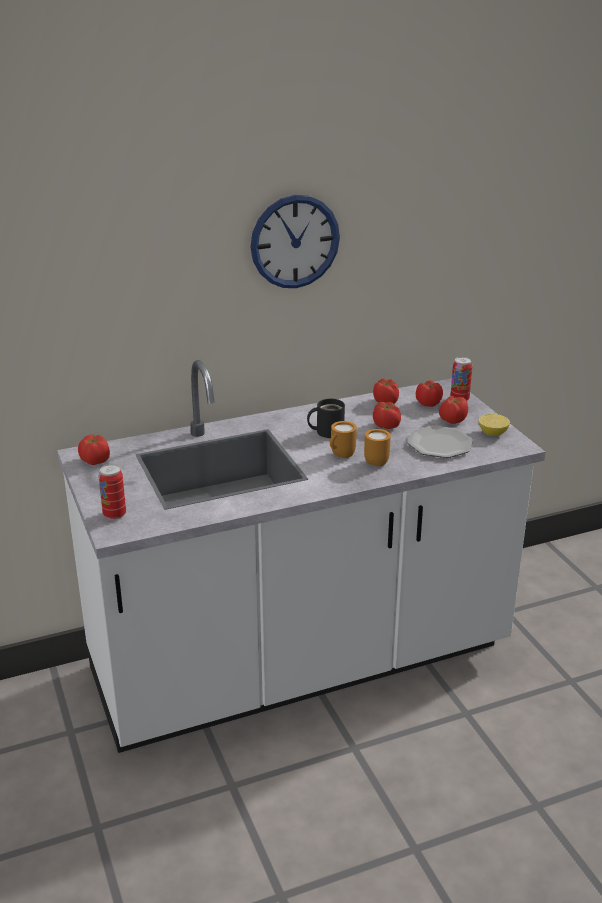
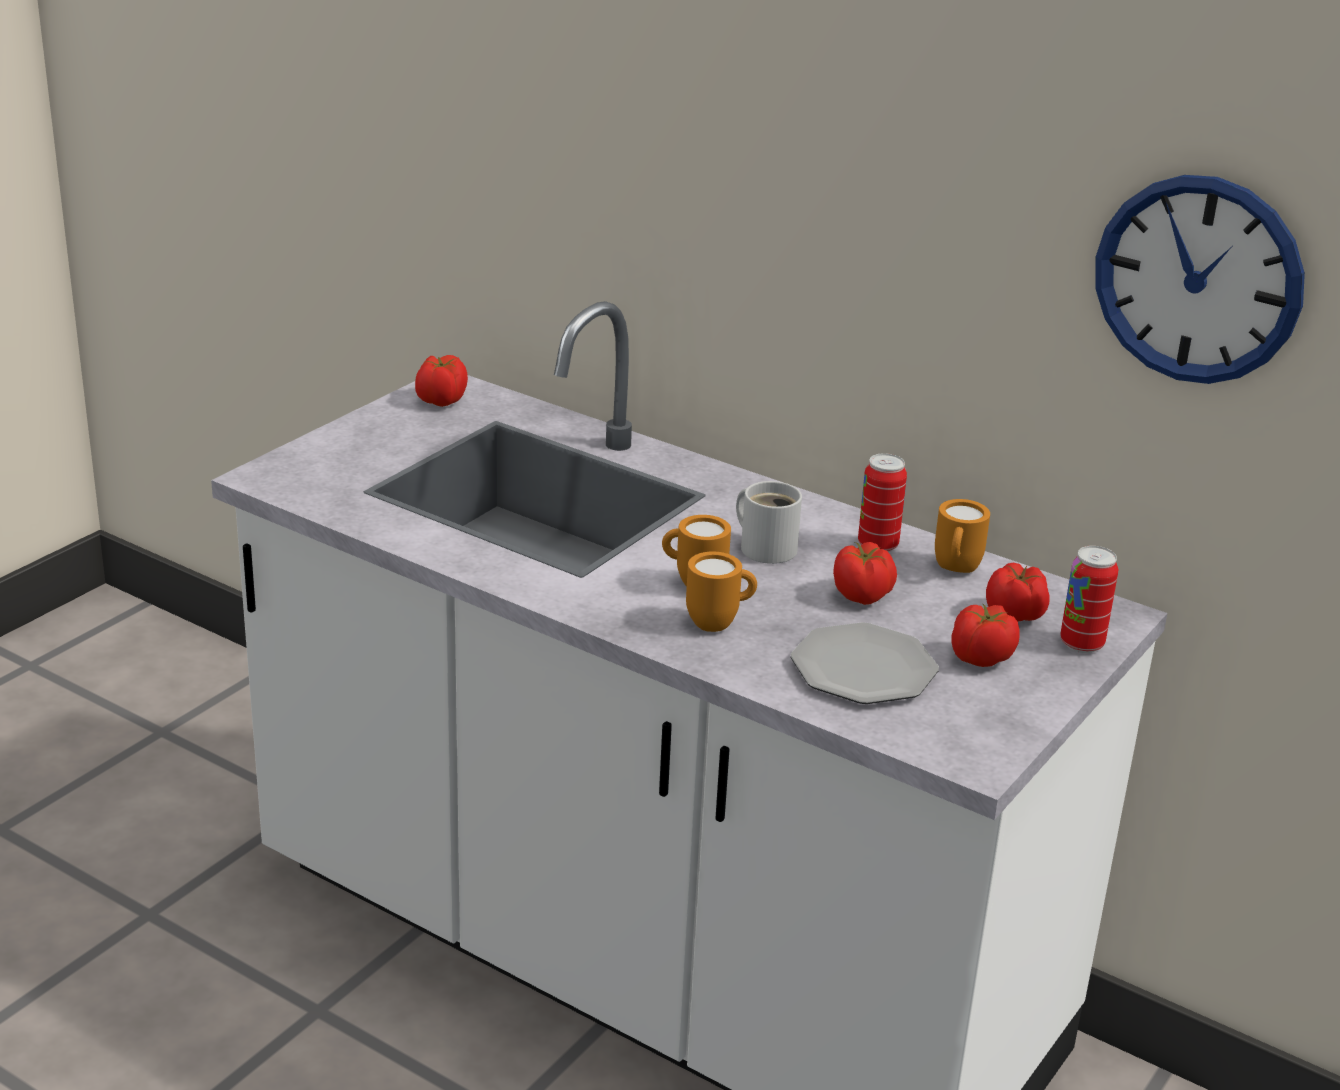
camera: 55 degrees right, 0 degrees up
(114, 515) = (310, 462): can -> can (877, 545)
(295, 242) = (865, 160): wall clock -> wall clock (1198, 279)
(327, 431) = (766, 546): black mug -> white mug
(386, 402) = (955, 570): tomato -> orange mug
(492, 433) = (987, 717): lemon -> none

